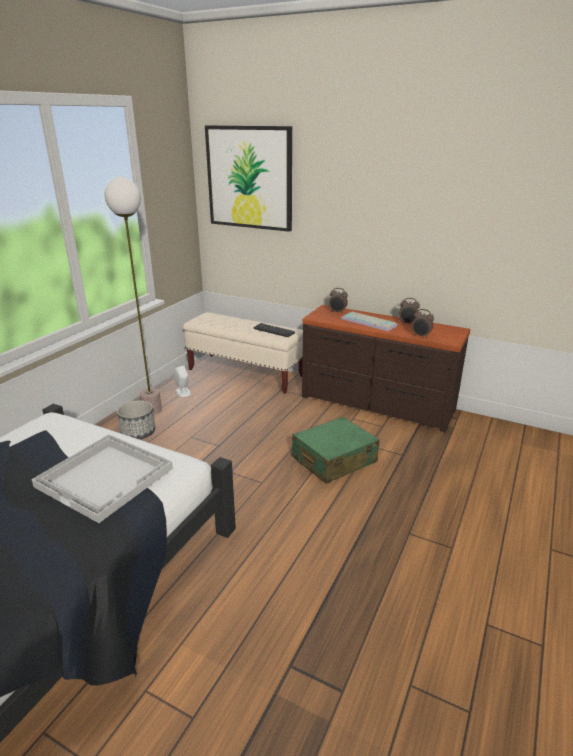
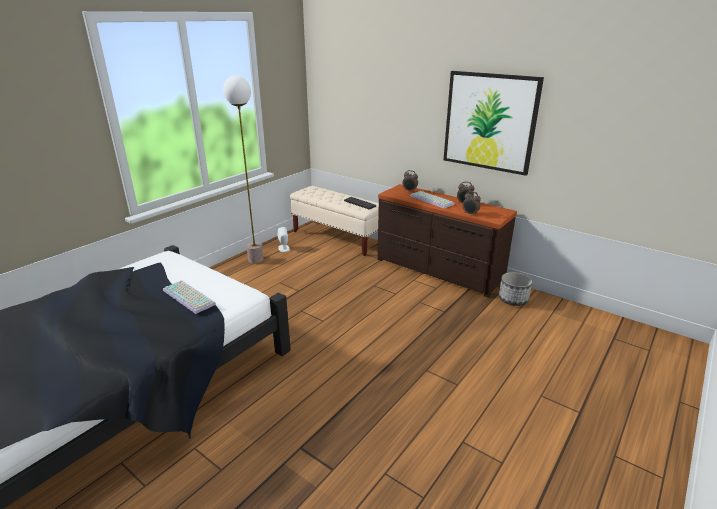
camera: 10 degrees right, 0 degrees up
(106, 477) = (190, 297): white tray -> keyboard
(138, 432) = (240, 275): planter -> planter (512, 299)
(249, 178) = (346, 77): picture -> picture (489, 122)
(333, 460) = (386, 310): green suitcase -> none

